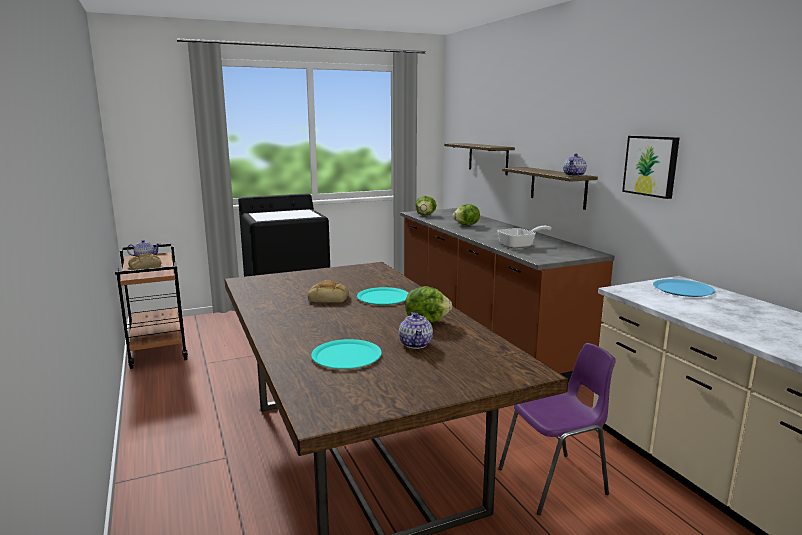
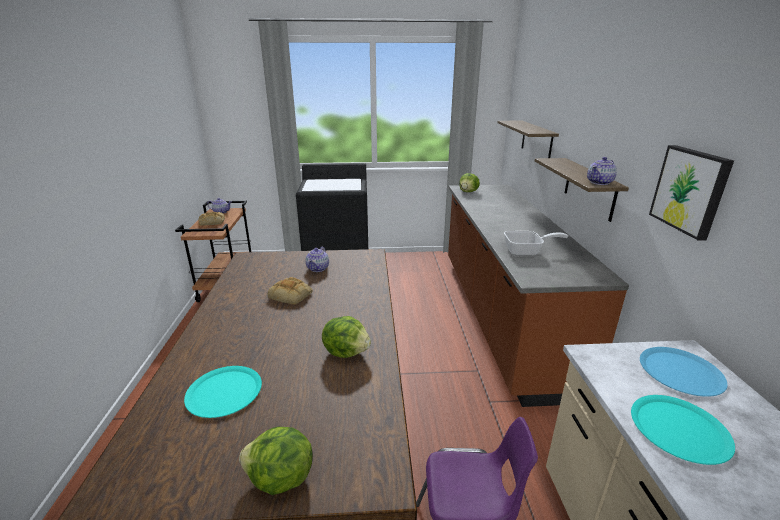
camera: 20 degrees right, 10 degrees up
(383, 297) = (339, 303): turquoise plate -> turquoise plate (679, 429)
(416, 344) = (304, 389): teapot -> teapot (318, 268)
(466, 225) = (496, 212): lettuce -> lettuce (280, 479)

